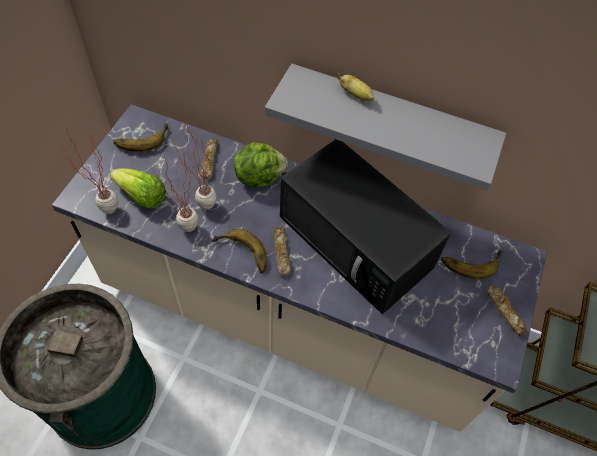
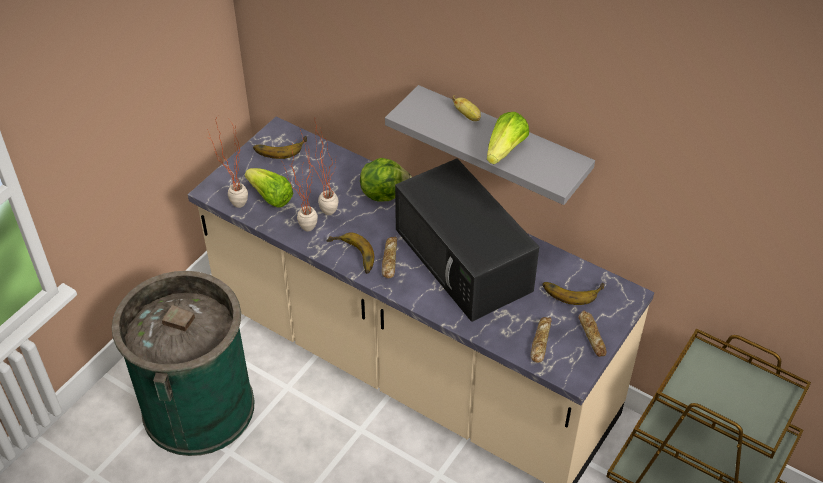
camera: 15 degrees right, 10 degrees down
(209, 160) = (340, 173): bread -> bread (540, 342)
(408, 132) = (505, 150): none -> lettuce

